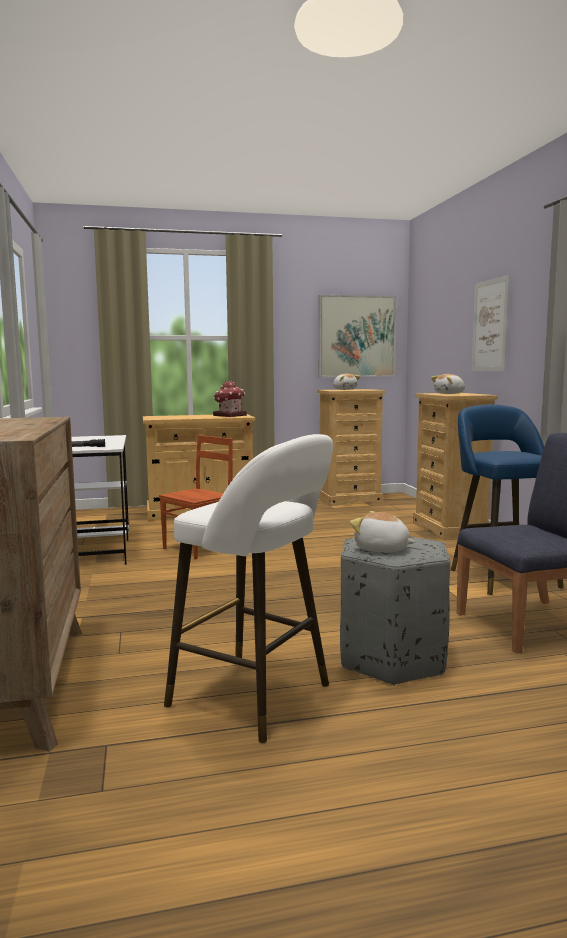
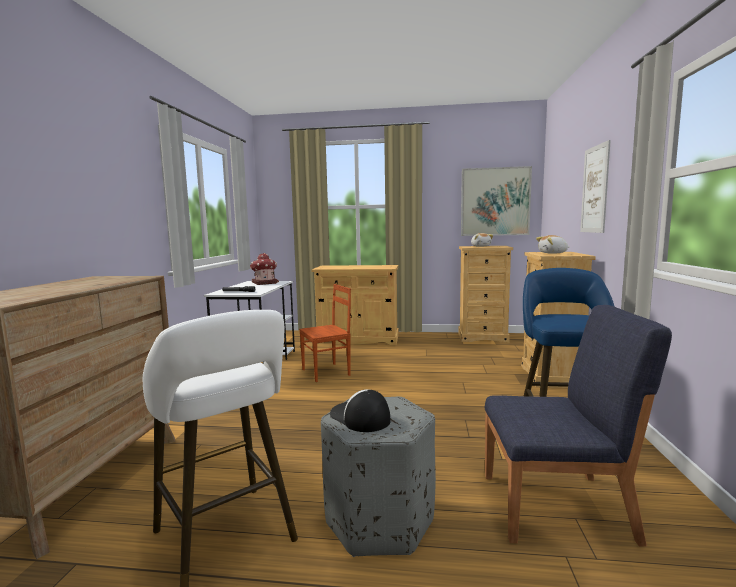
camera: 20 degrees right, 0 degrees up
(229, 415) = (380, 267): toy house -> toy house (264, 283)
(382, 549) = (359, 417): plush toy -> cap

